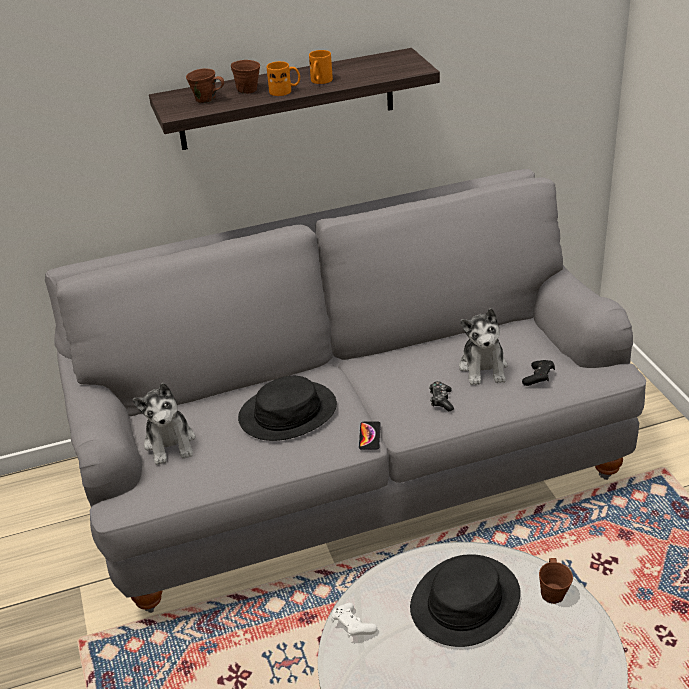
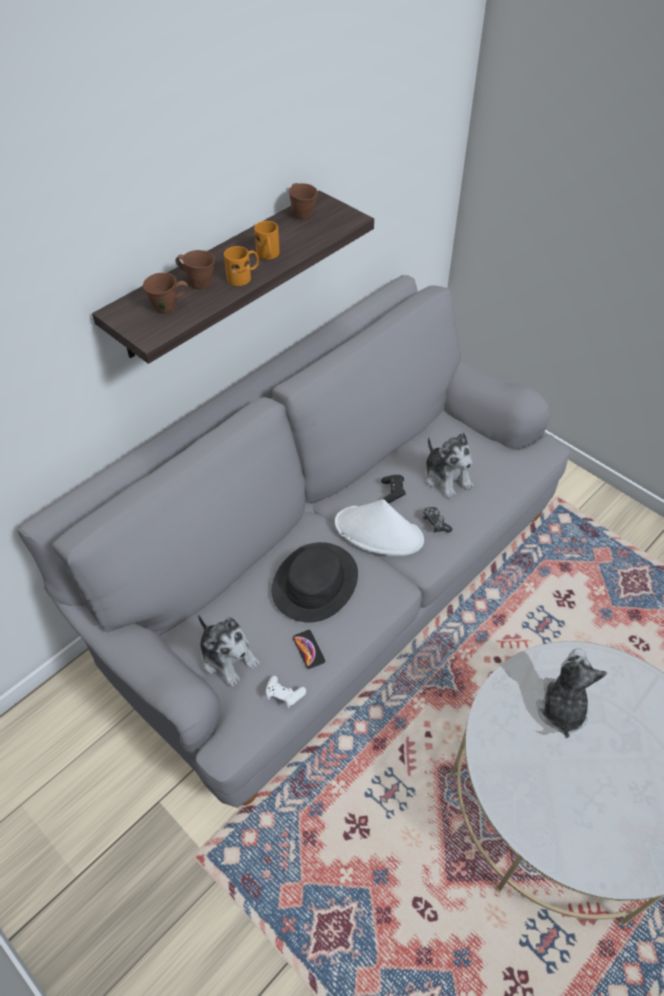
camera: 30 degrees left, 15 degrees up
(352, 627) = (494, 772): white game controller -> white game controller (284, 695)
(369, 436) = (399, 581): phone -> phone (308, 649)
(380, 392) = (379, 532): none -> white hat
(464, 601) = (561, 707): black hat -> plush toy
(538, 378) = (496, 474): black game controller -> black game controller (393, 492)
(553, 593) = (617, 671): brown mug -> brown mug (302, 214)

